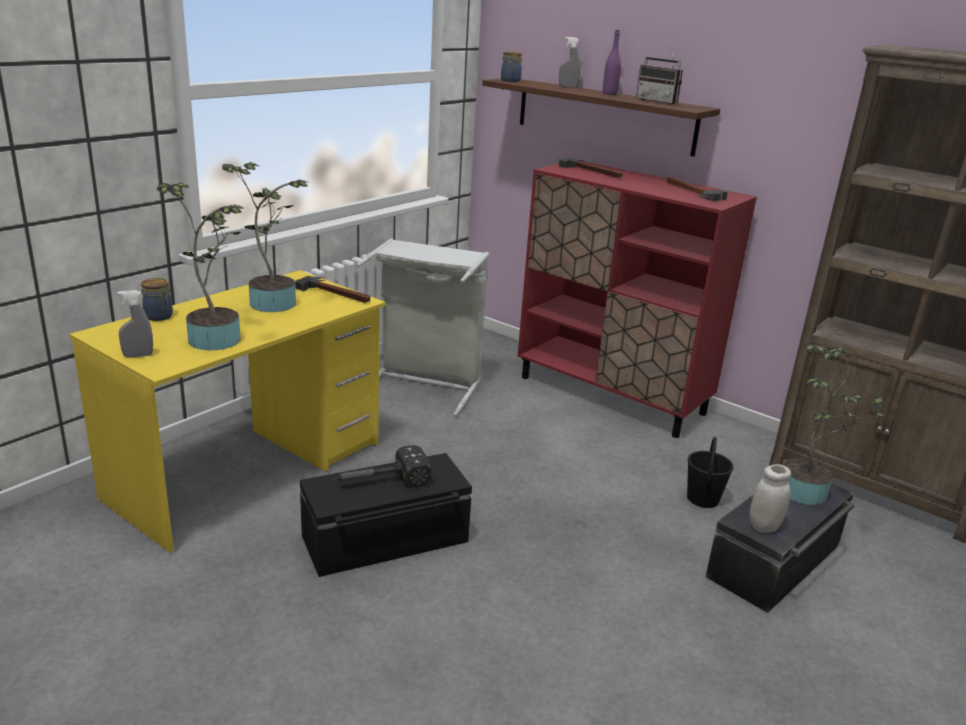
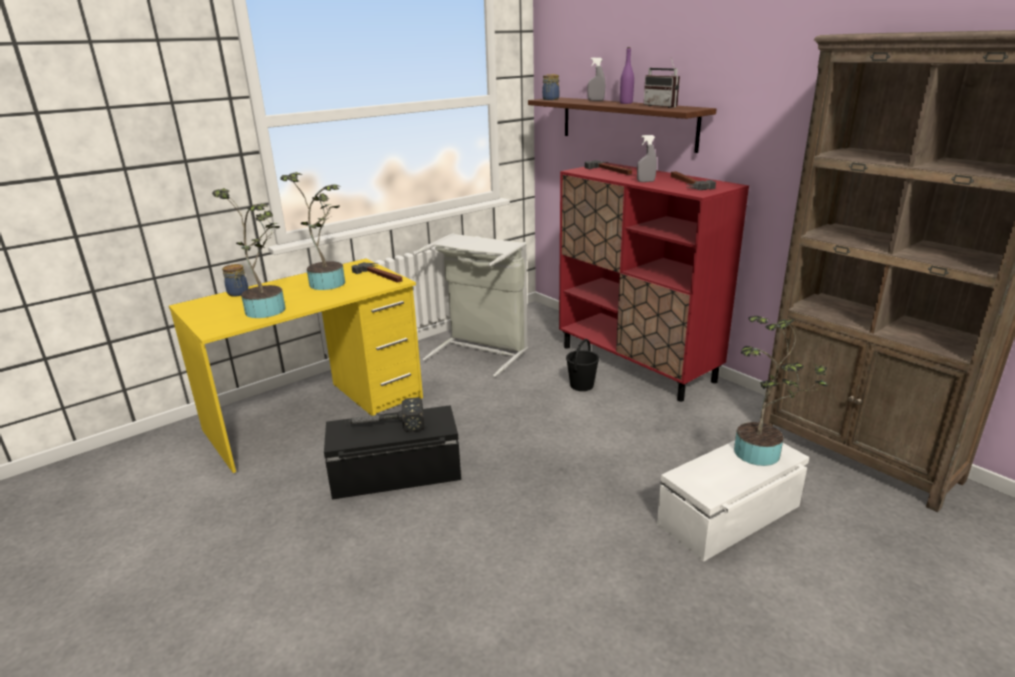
camera: 15 degrees right, 0 degrees up
(138, 355) = (203, 321): grey spray bottle -> grey spray bottle (645, 181)
(702, 498) = (683, 455): black bucket -> black bucket (582, 385)
(764, 526) = (703, 482): white jar -> none
(776, 562) = (730, 516): black storage box -> white storage box

